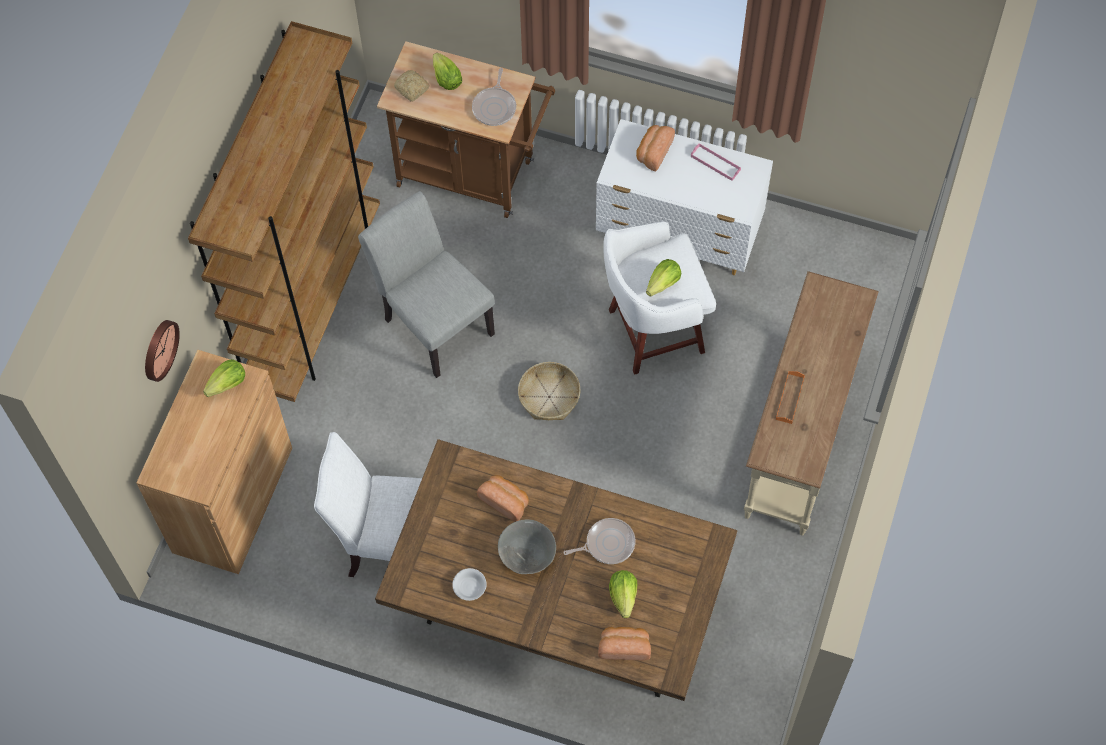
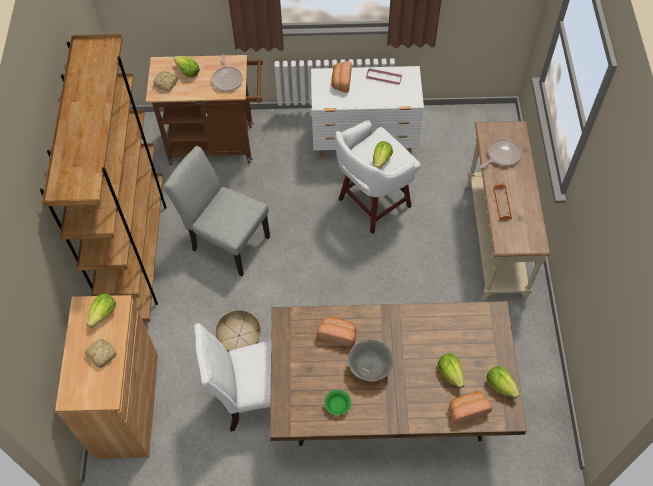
camera: 20 degrees left, 5 degrees down
(158, 349) = (43, 299): wall clock -> none
(209, 433) = (102, 354): none -> bread
(469, 587) = (337, 404): white bowl -> green bowl
(549, 397) = (322, 265): basket -> basket (239, 335)
(607, 543) = (422, 340): frying pan -> frying pan (502, 155)
(679, 631) = (500, 385): none -> lettuce

